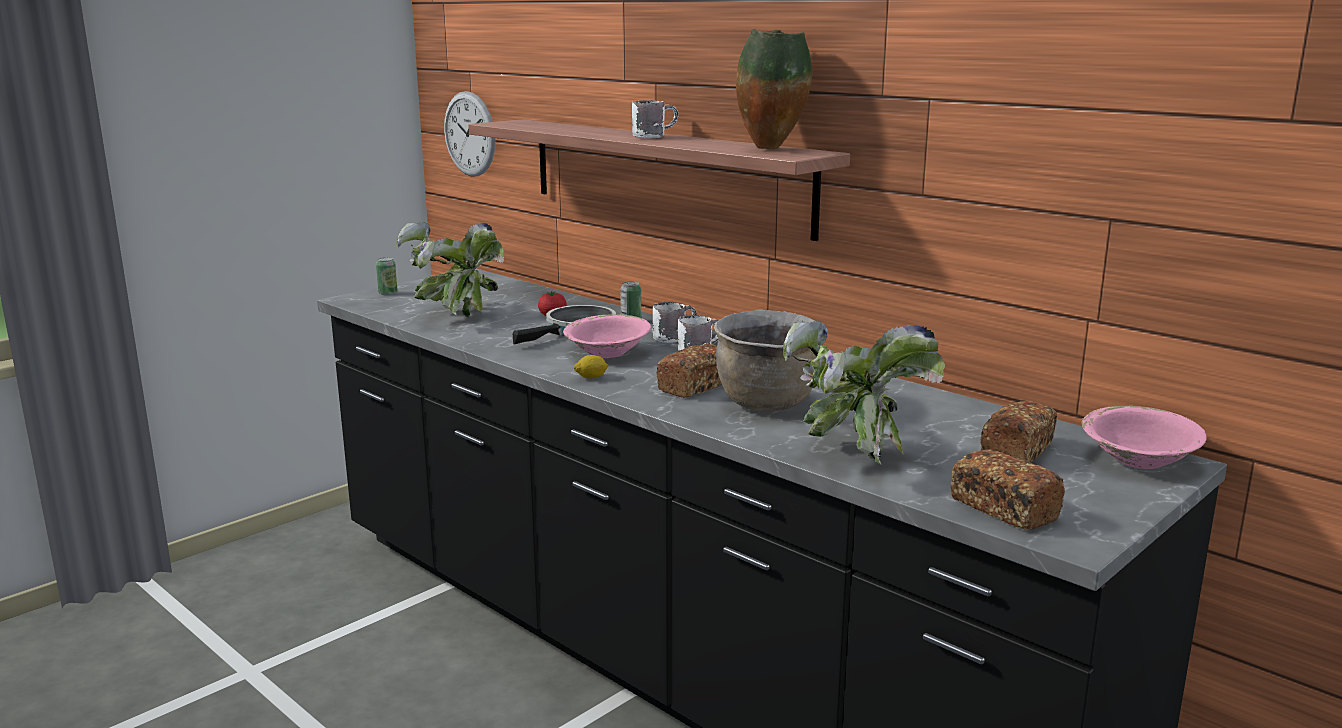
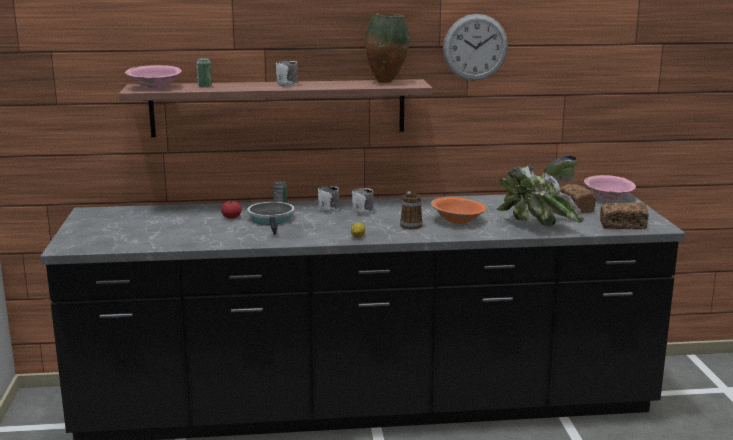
camera: 50 degrees left, 0 degrees up
(388, 293) = (79, 237): can -> can (204, 86)
(457, 314) = (174, 233): potted plant -> none
(469, 134) = (56, 101): wall clock -> wall clock (475, 47)
(607, 353) = (325, 224): pink bowl -> pink bowl (154, 87)
(694, 386) = (410, 224): bread -> mug
(768, 403) = (458, 221): brown cooking pot -> orange bowl

